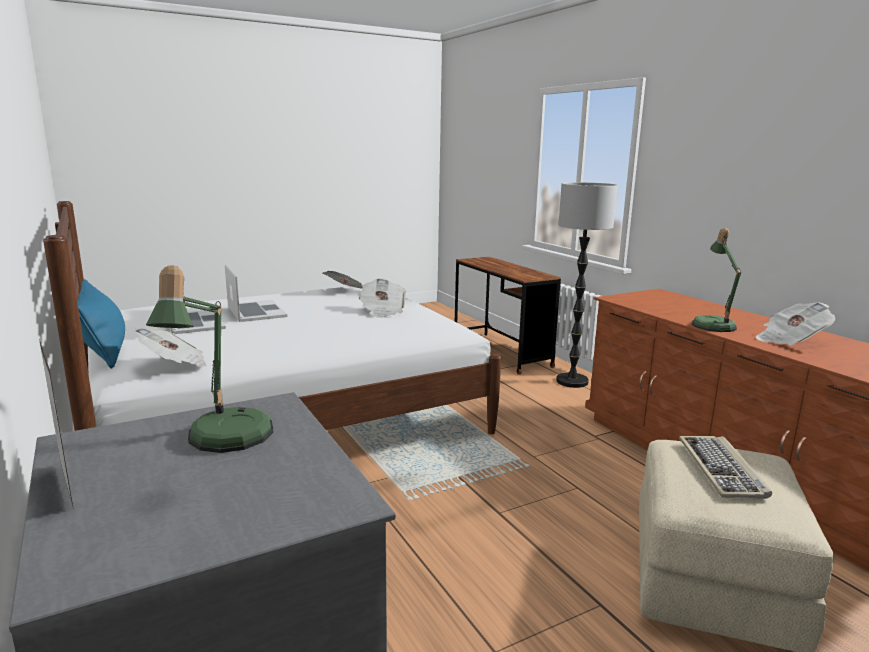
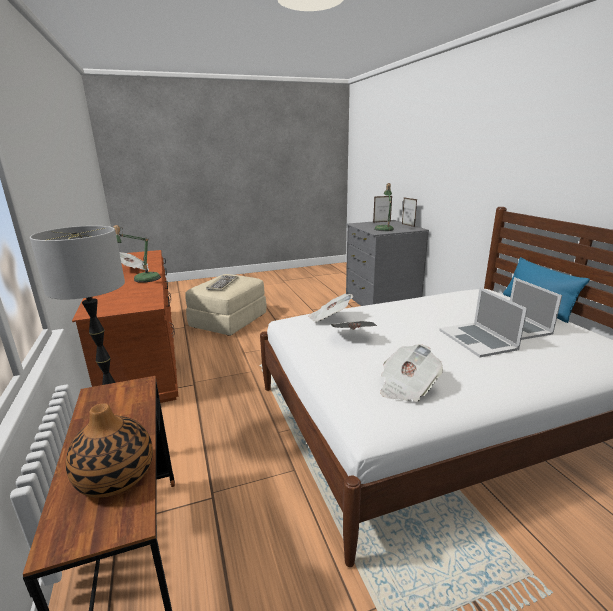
camera: 170 degrees left, 5 degrees up
(161, 547) = (382, 222): none -> picture frame
(174, 364) = (468, 292): newspaper -> newspaper (329, 318)
(487, 263) = (116, 477): none -> vase

